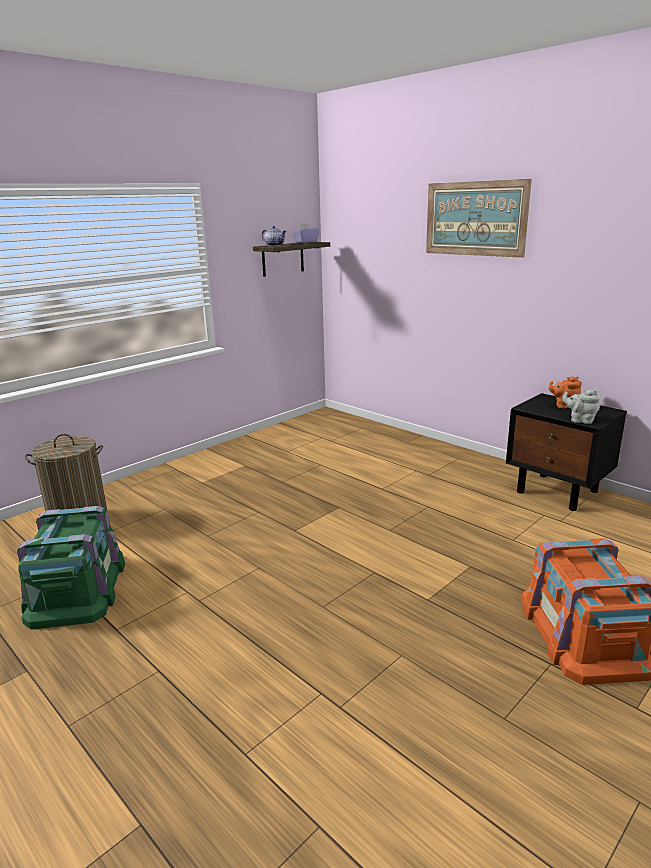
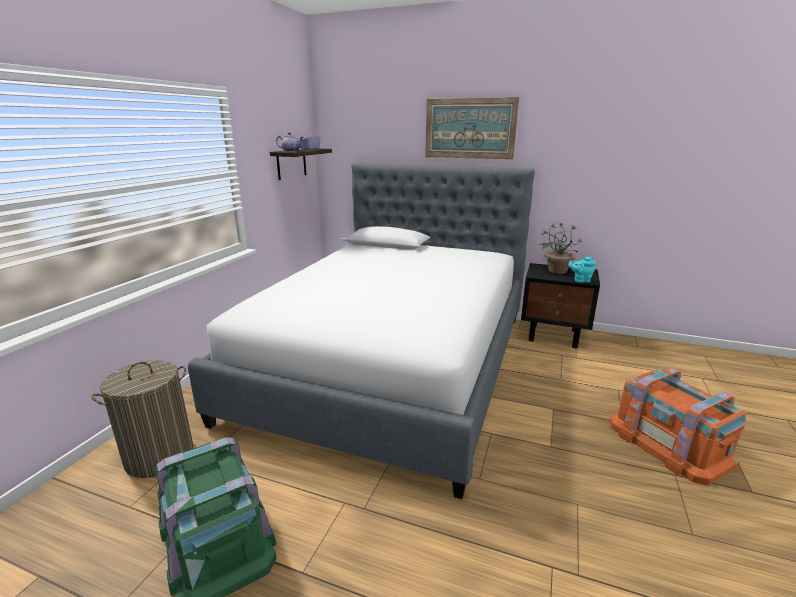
camera: 25 degrees left, 0 degrees up
(334, 487) = (393, 363): none -> bed
(564, 406) = (556, 271): orange teapot -> potted plant
(580, 420) = (580, 280): grey teapot -> turquoise teapot

